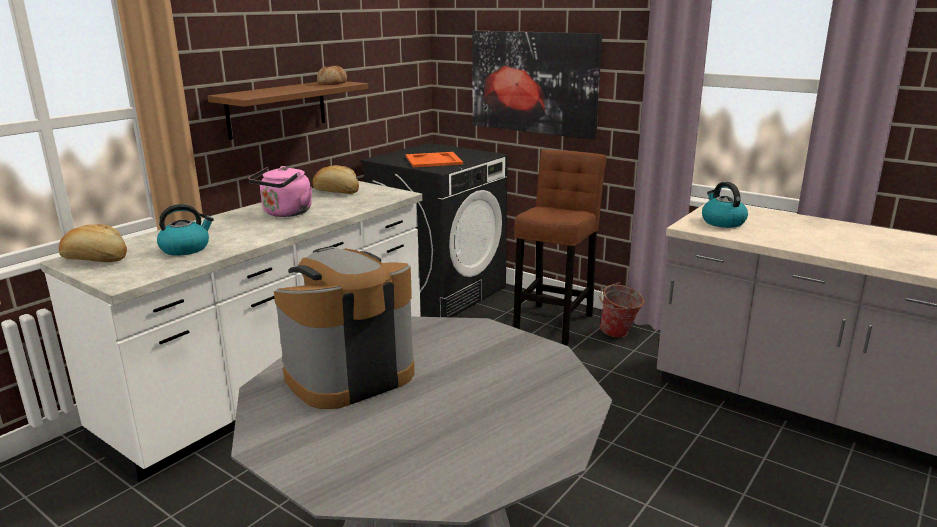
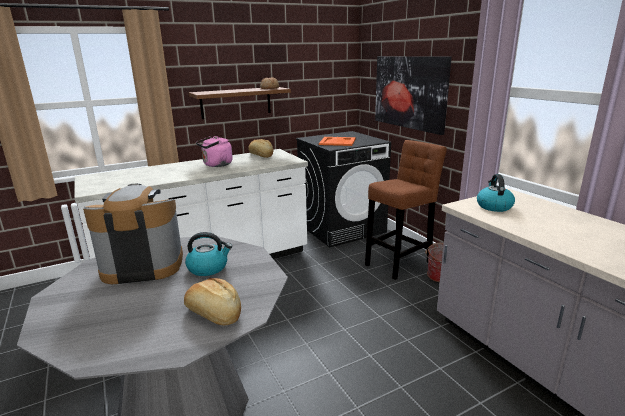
camera: 25 degrees right, 0 degrees up
(95, 259) = (96, 178): bread -> bread (213, 314)
(186, 248) = (141, 178): kettle -> kettle (208, 268)

